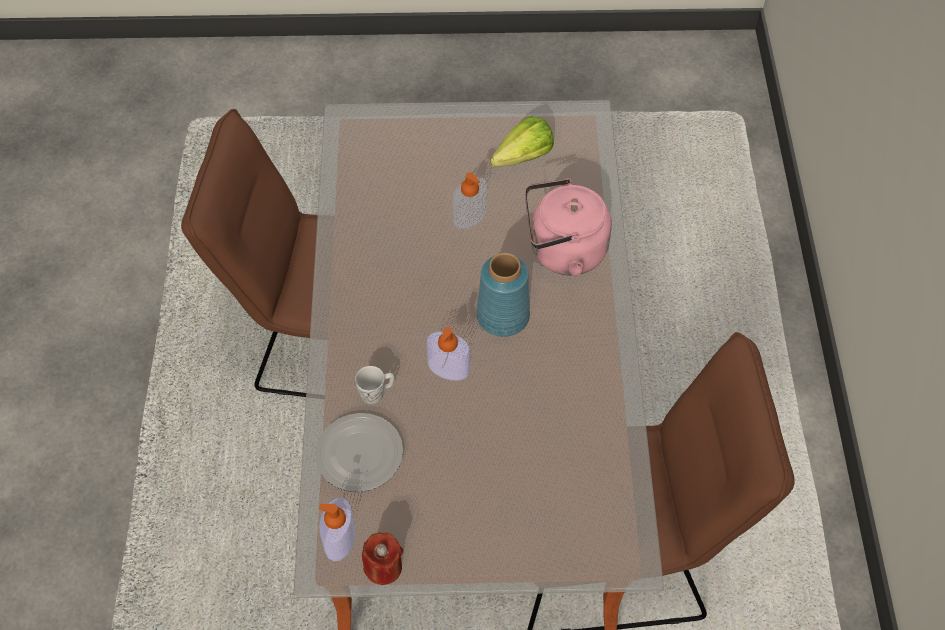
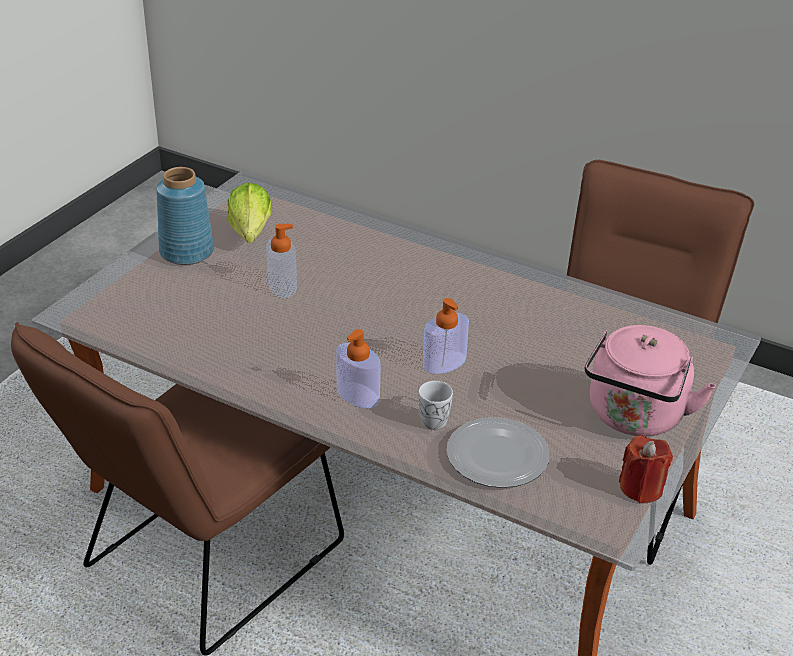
camera: 60 degrees left, 20 degrees down
(339, 539) = (589, 506): soap dispenser -> soap dispenser (358, 395)
(502, 317) = (416, 311): blue vase -> blue vase (187, 252)
(562, 252) = (378, 254): pink kettle -> pink kettle (634, 418)

